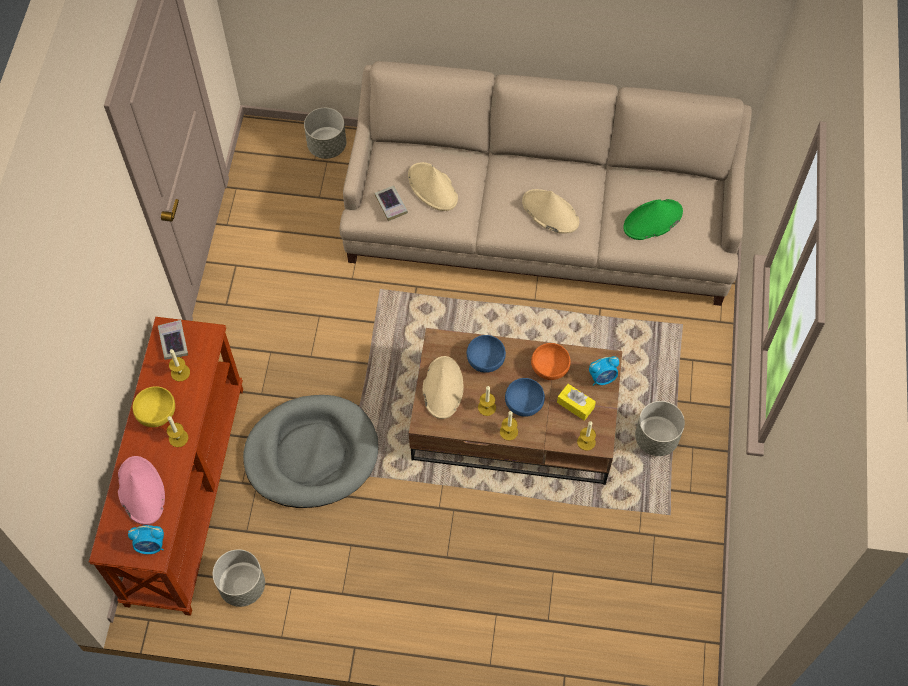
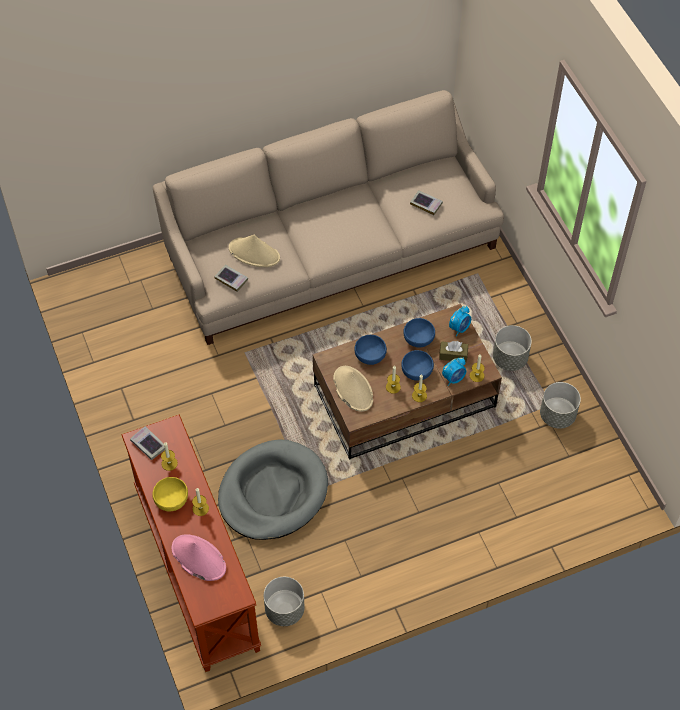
camera: 30 degrees left, 5 degrees down
(151, 545) = (233, 591): alarm clock -> alarm clock (454, 378)
(327, 146) = (133, 268): grey planter -> grey planter (557, 415)
(550, 212) = (351, 231): beige hat -> none
(550, 368) = (419, 338): orange bowl -> blue bowl
(575, 405) = (453, 355): yellow tissue box -> brown tissue box
(652, 220) = (426, 204): green hat -> book

